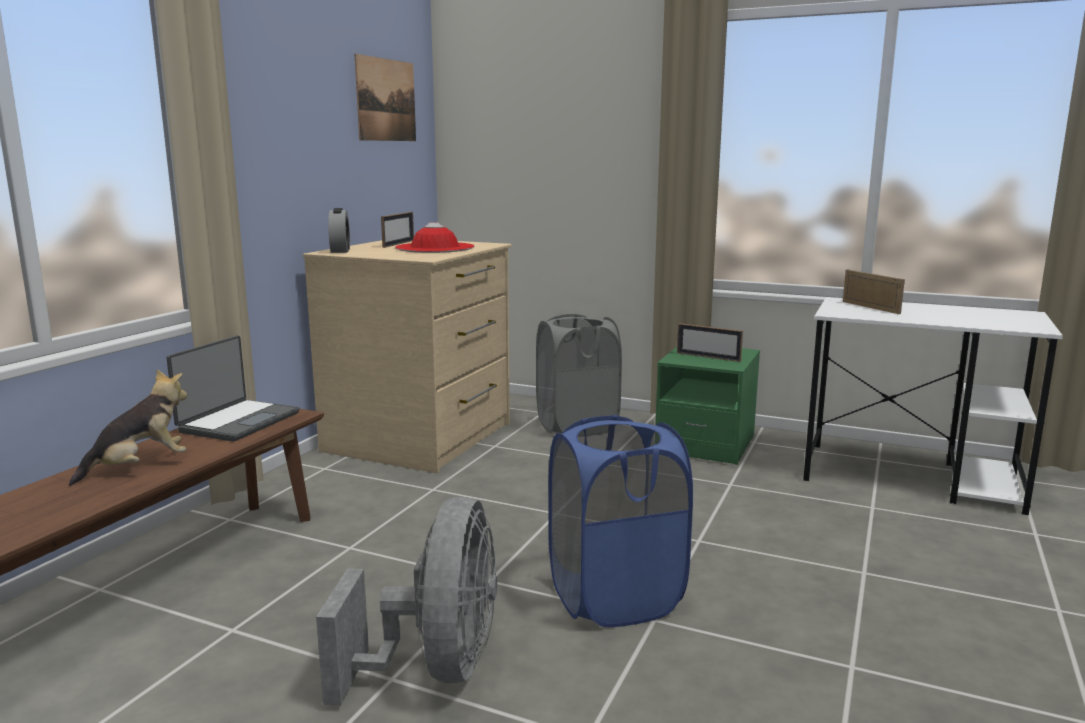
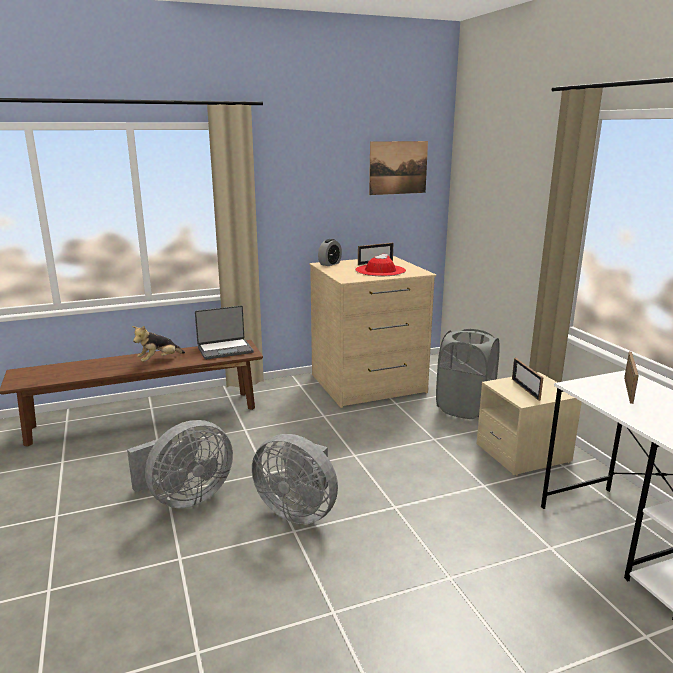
camera: 45 degrees right, 5 degrees up
(140, 467) = (159, 360): plush toy -> plush toy turned 135 degrees clockwise
(615, 597) = (298, 511): blue laundry basket -> grey fan
(705, 445) = (523, 453): green nightstand -> beige nightstand

